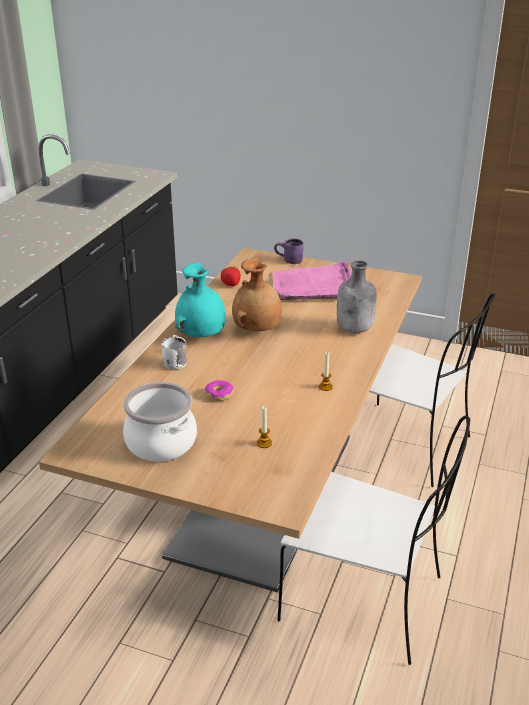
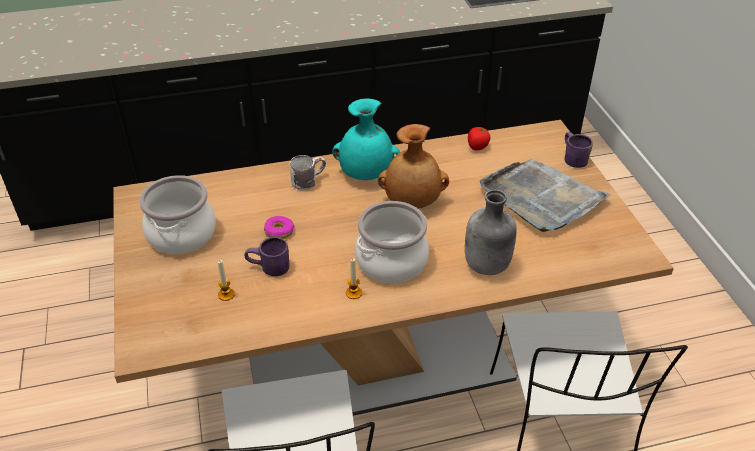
camera: 55 degrees right, 10 degrees up
(258, 414) = (269, 269): none -> purple mug
(311, 360) = (392, 262): none -> cooking pot
(313, 285) = (541, 198): pink tray -> grey tray

